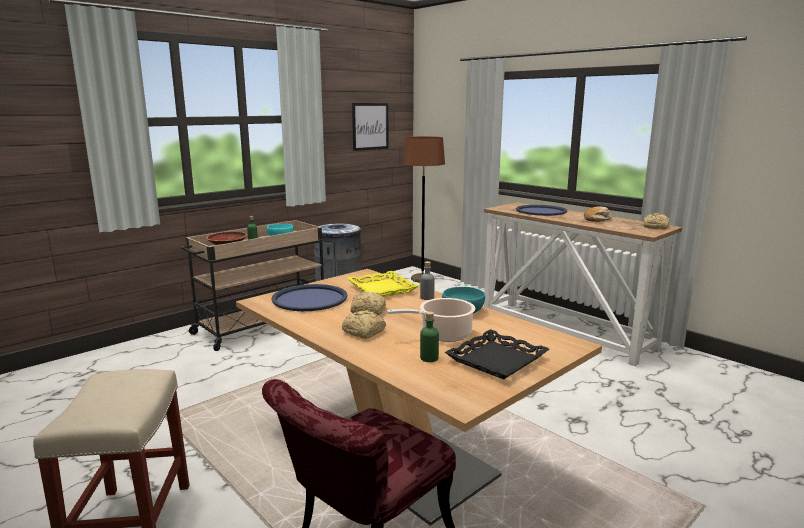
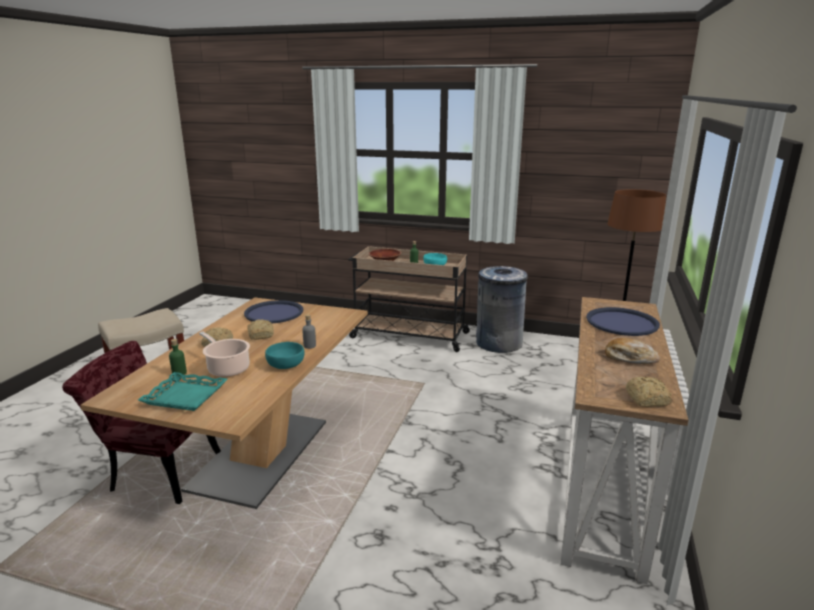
camera: 60 degrees right, 5 degrees up
(370, 126) = (597, 171): picture -> none
(381, 289) = (317, 327): yellow tray -> none
(496, 359) = (186, 396): black tray -> turquoise tray

